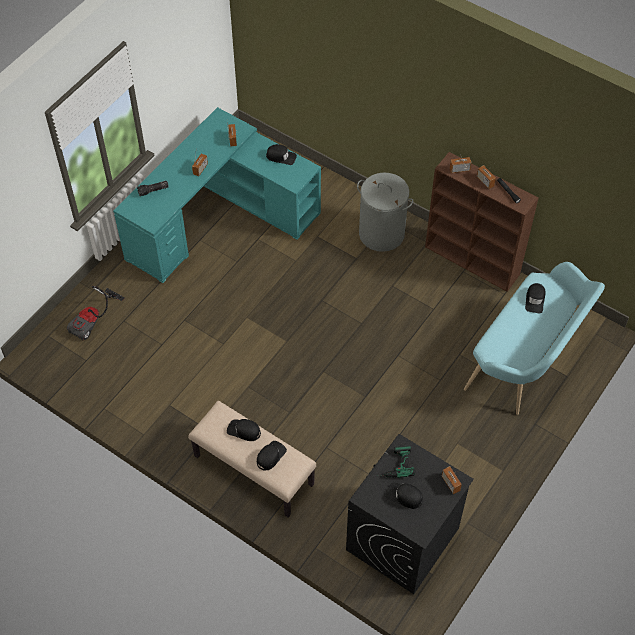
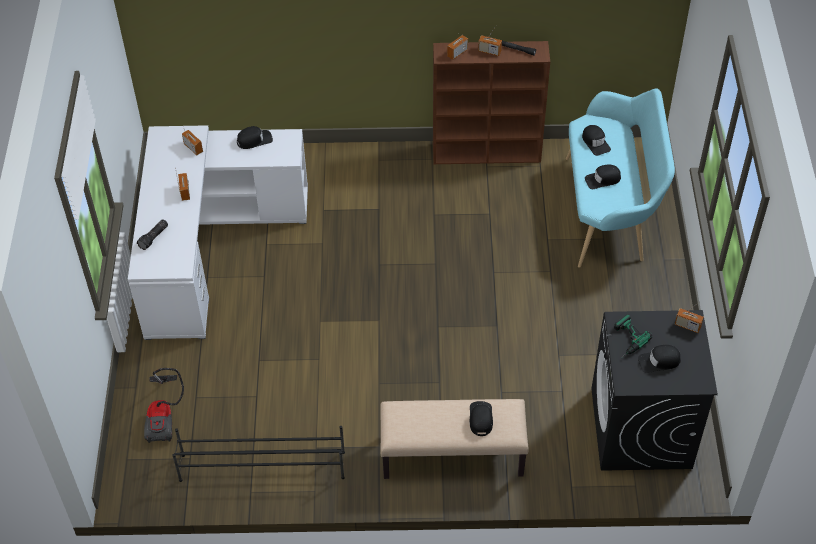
camera: 35 degrees left, 5 degrees down
(125, 395) = (261, 466): none -> black shoe rack
(219, 216) = (207, 244): turquoise desk -> white desk
(244, 431) = (434, 412): black cap -> black cap (603, 179)
(382, 233) = (383, 174): grey laundry basket -> none

